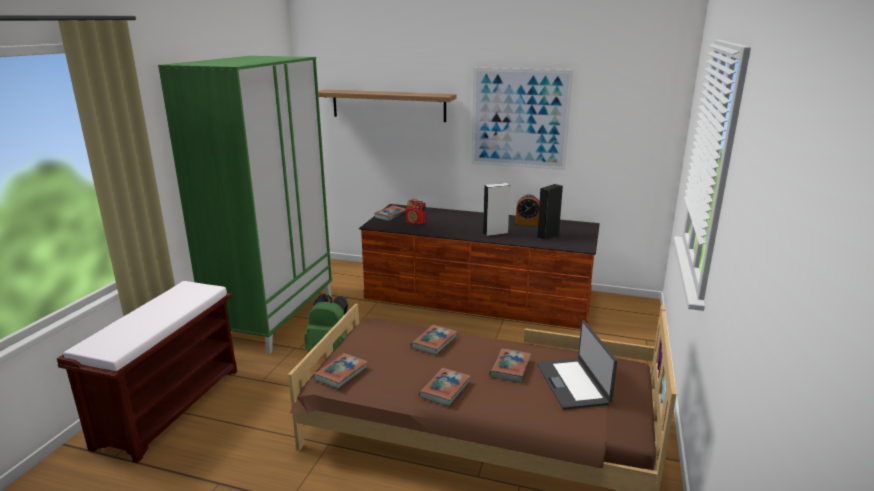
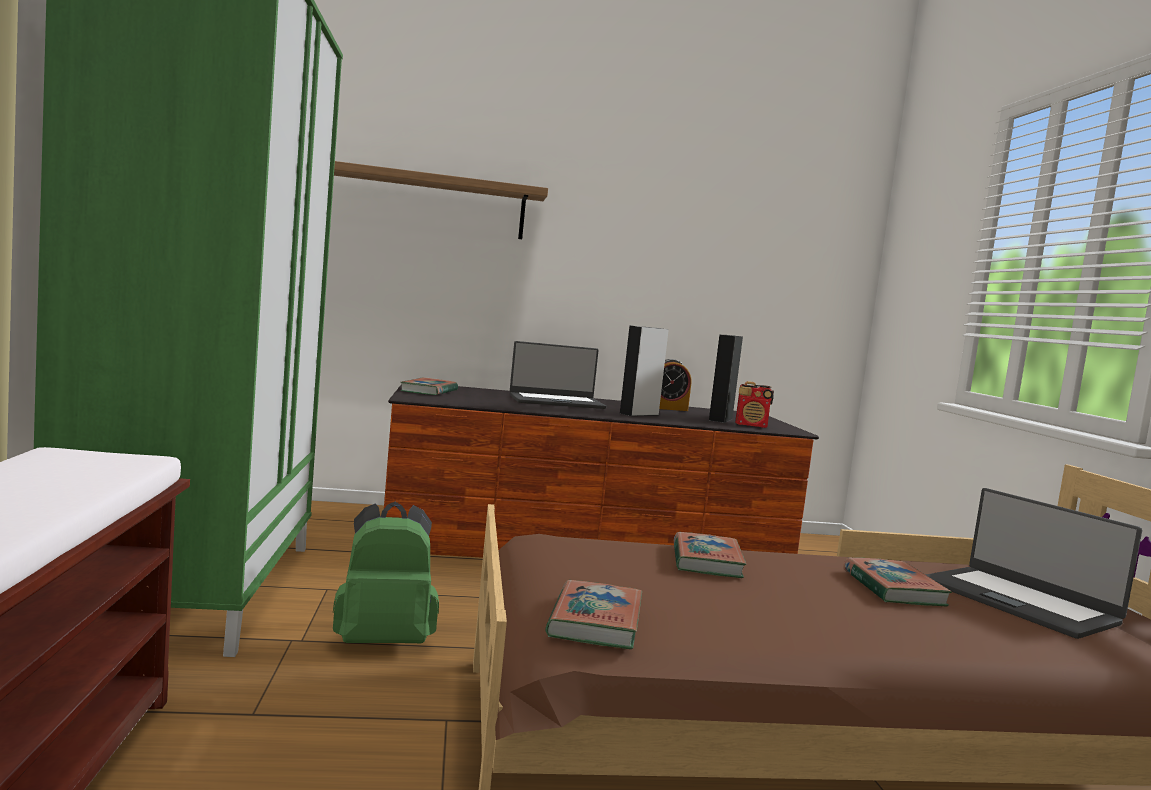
camera: 25 degrees left, 15 degrees down
(415, 222) = (487, 399): radio -> radio (751, 425)
(445, 390) = (844, 629): book -> none
(457, 221) = (556, 401): none -> laptop
(519, 119) = (645, 242): picture -> none

